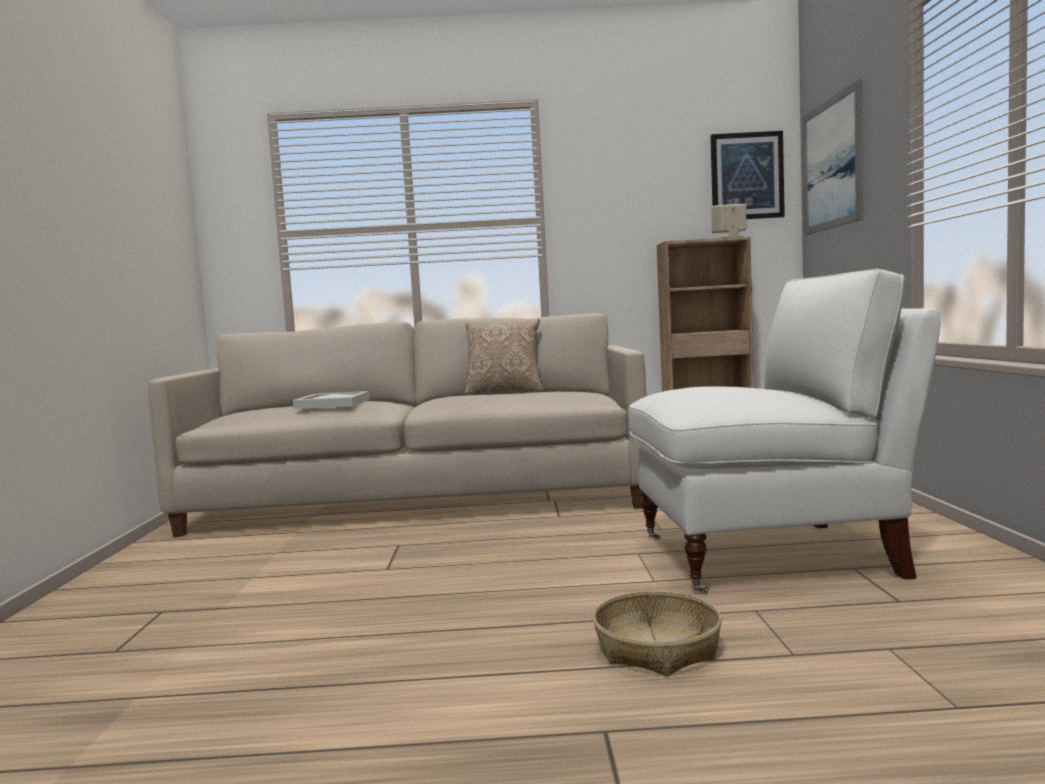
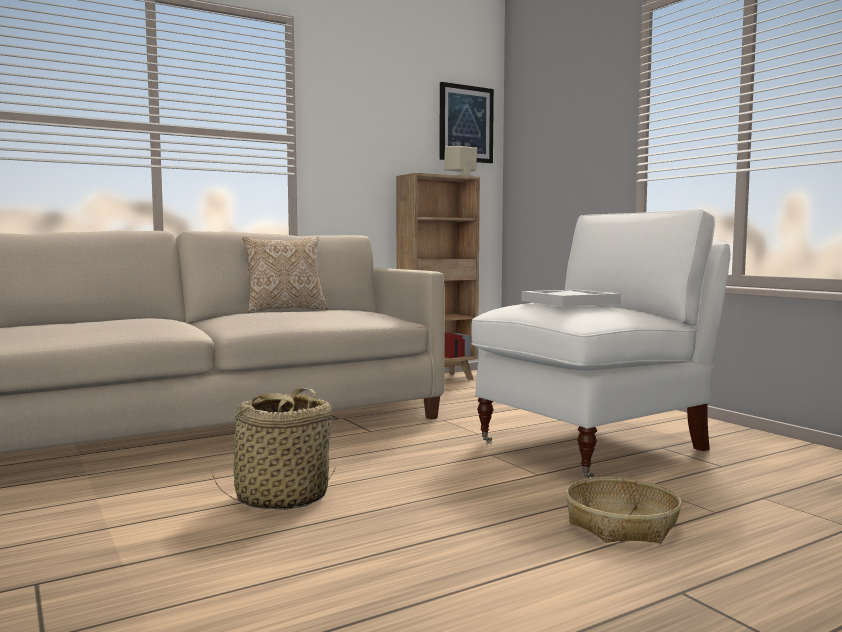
camera: 30 degrees left, 0 degrees up
(334, 403) = (117, 320): white tray -> white tray (570, 302)
(395, 571) = (281, 498): none -> basket
(832, 164) = (545, 123): picture -> none

